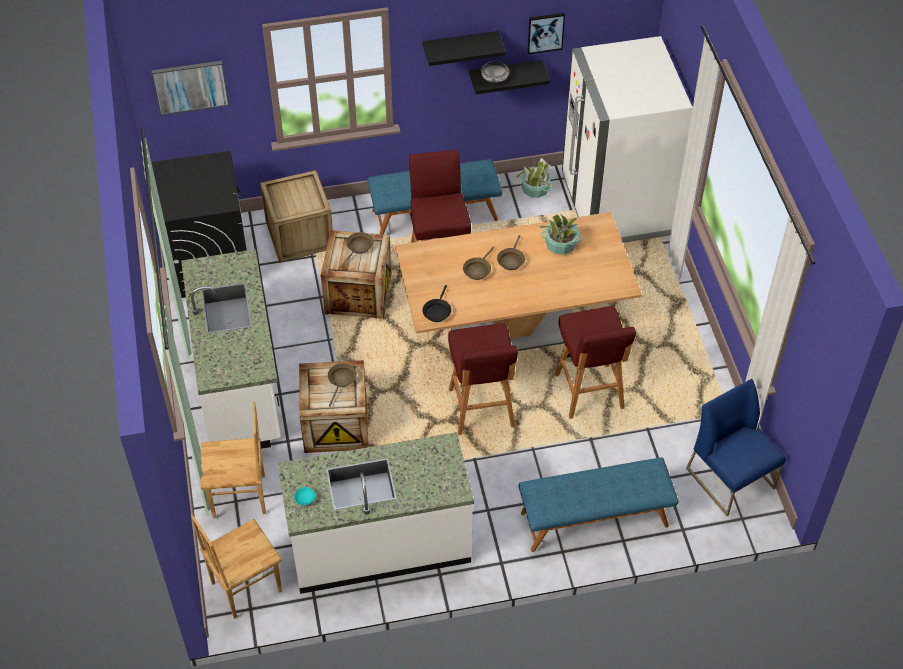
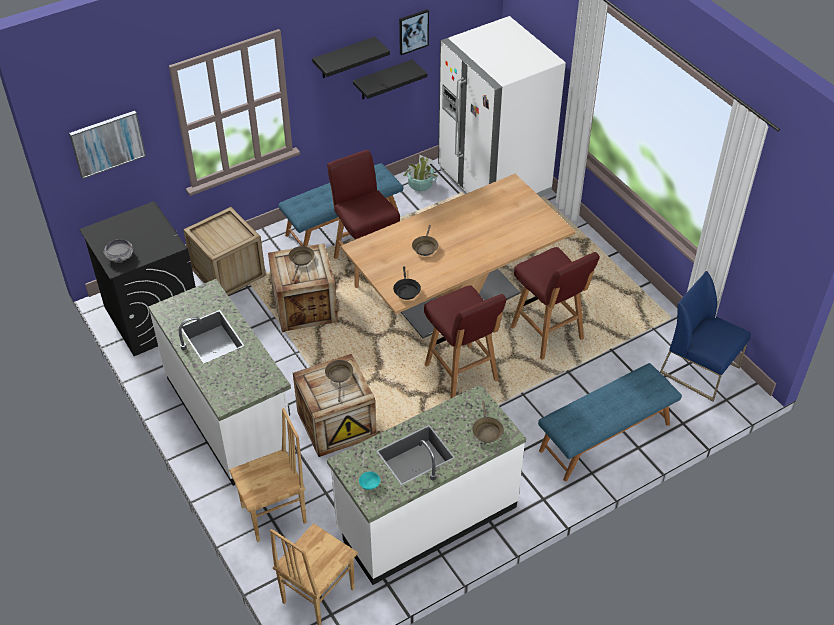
camera: 20 degrees left, 5 degrees down
(494, 77) = (378, 81): bowl -> bowl (119, 255)
(511, 260) = (450, 232): brown frying pan -> brown frying pan (486, 430)
(561, 245) = (487, 209): potted plant -> none

